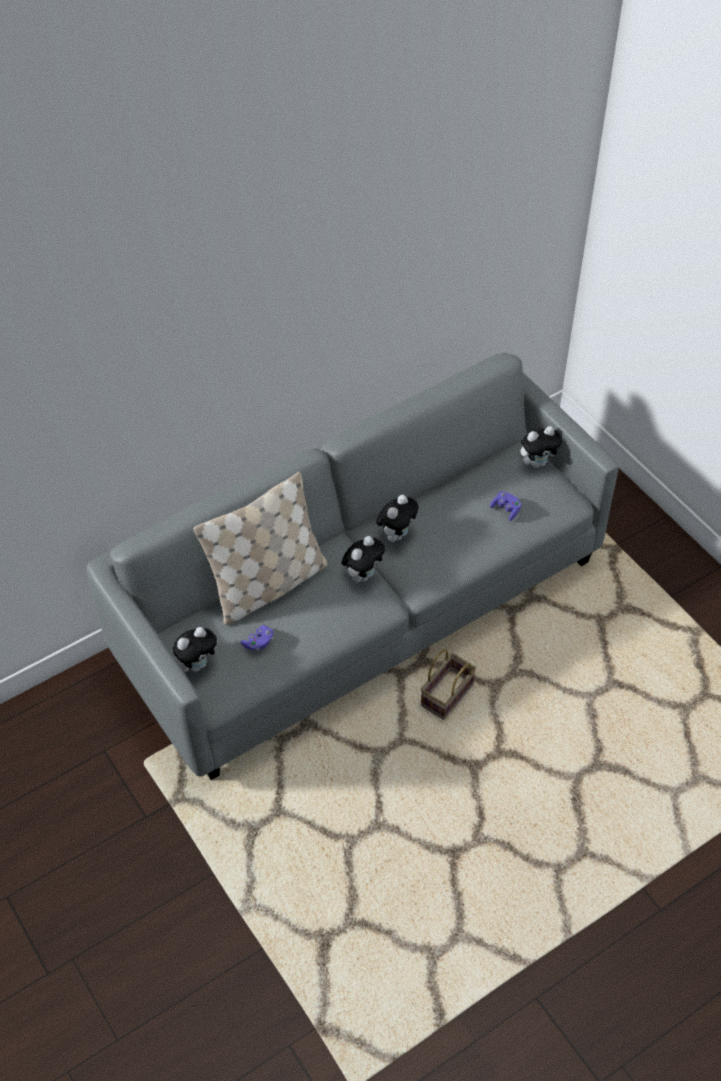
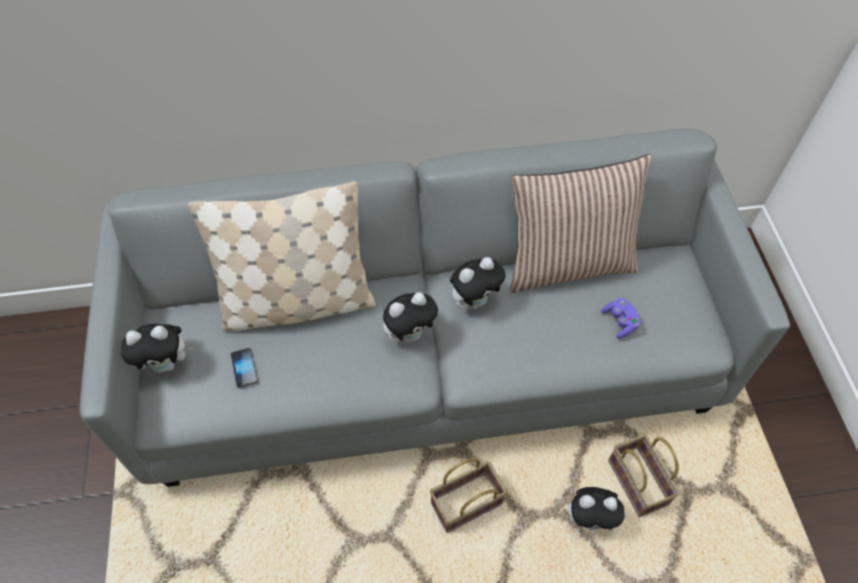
camera: 25 degrees right, 5 degrees up
(259, 643) = (244, 368): purple game controller -> phone
(449, 483) = (568, 263): none -> pillow
(538, 462) = (688, 278): plush toy -> plush toy (590, 519)
(563, 630) = (639, 483): none -> basket

